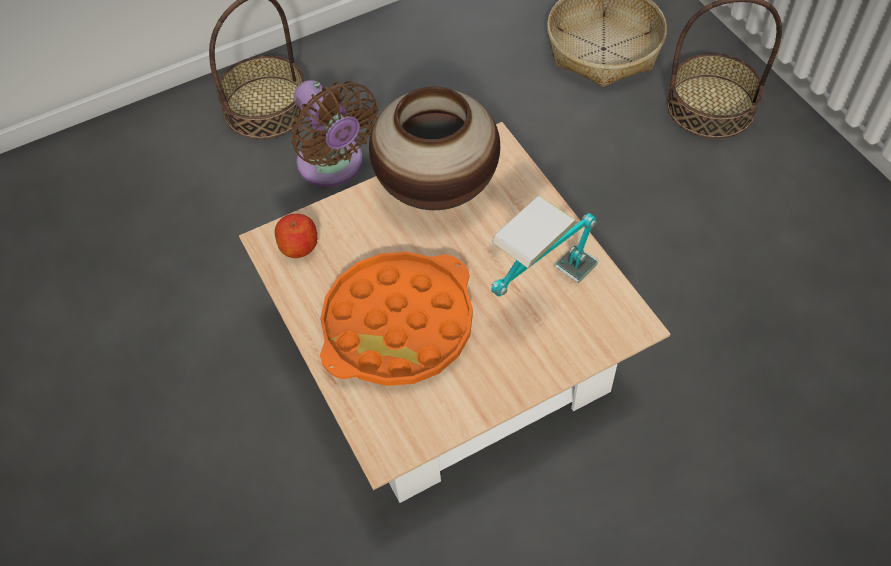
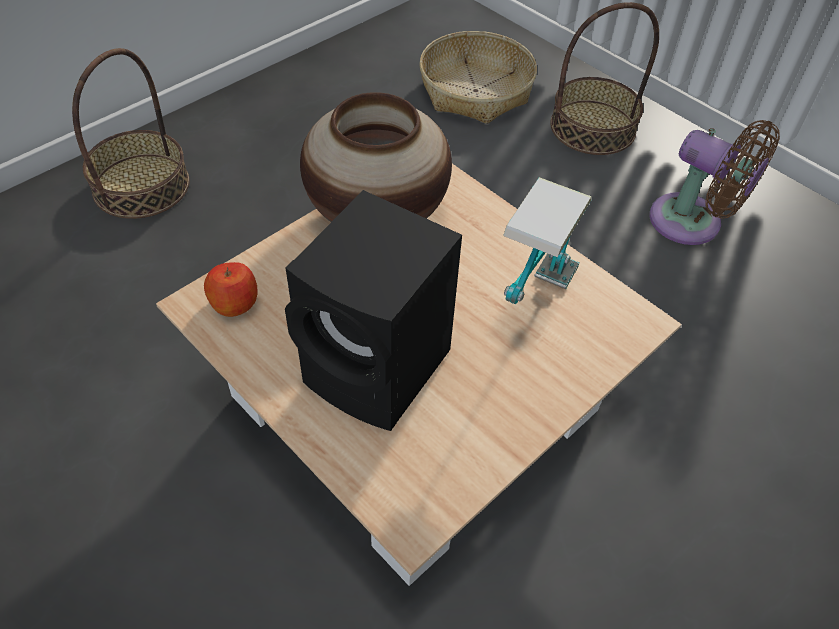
camera: 20 degrees left, 5 degrees down
(334, 166) = (232, 233): brown fan -> brown fan (692, 224)
(398, 325) = (381, 370): orange tray -> black speaker

